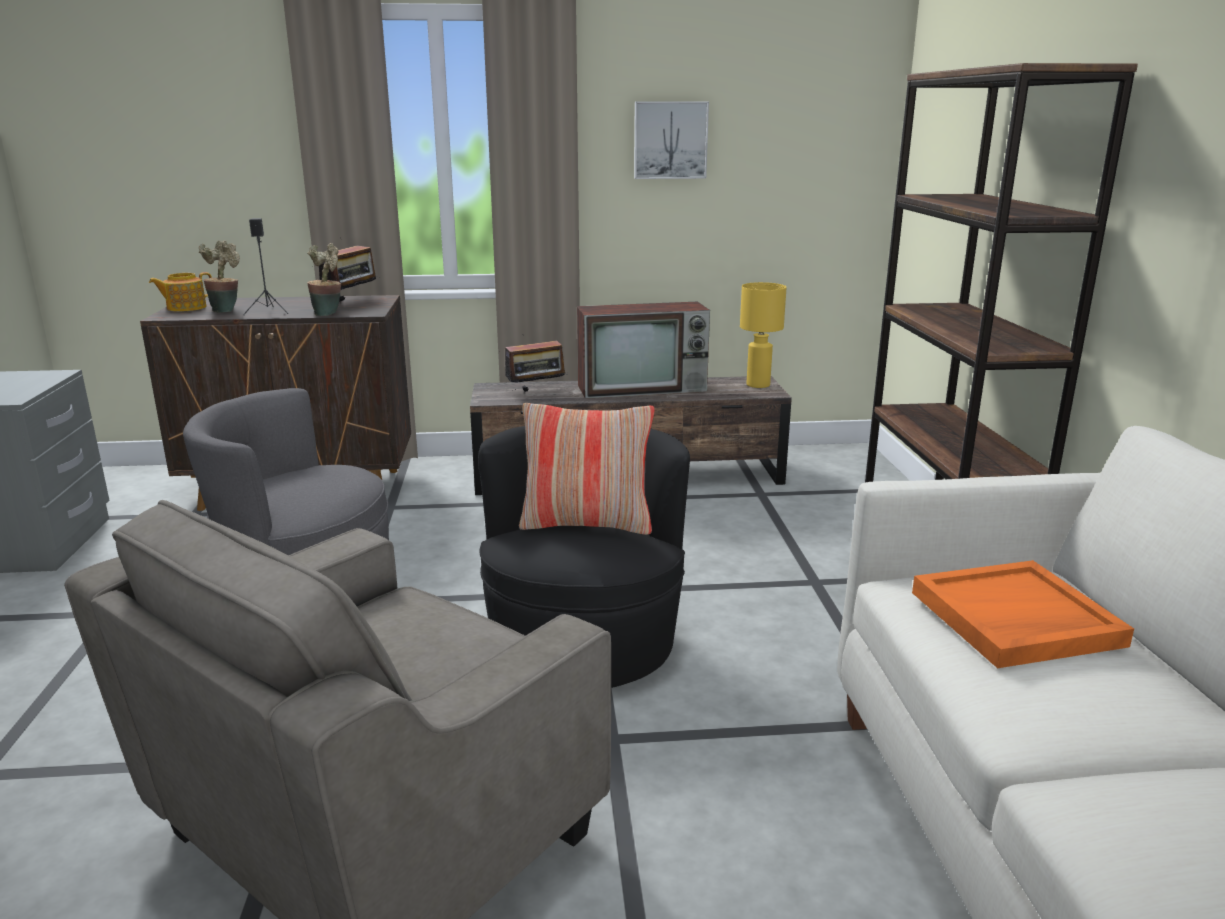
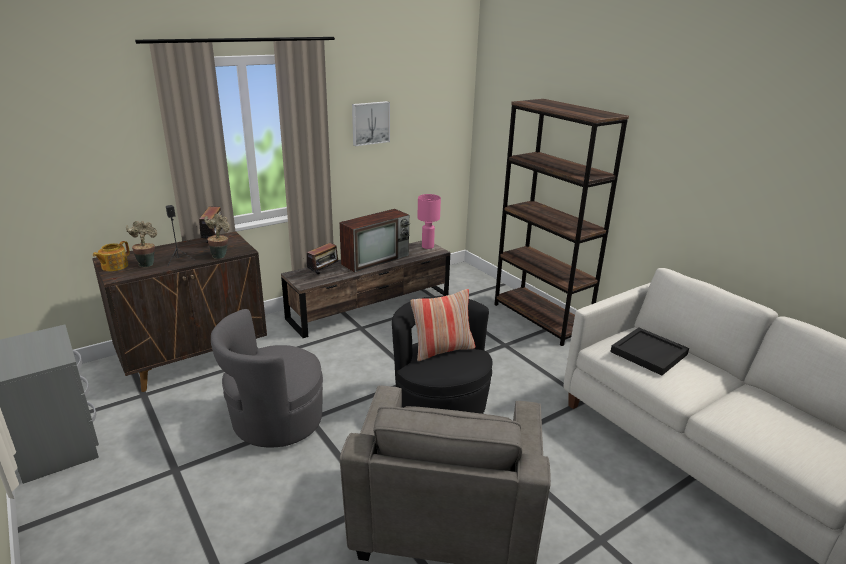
camera: 30 degrees left, 5 degrees up
(758, 385) = (428, 247): yellow table lamp -> pink table lamp
(1014, 619) = (649, 353): orange tray -> black tray

